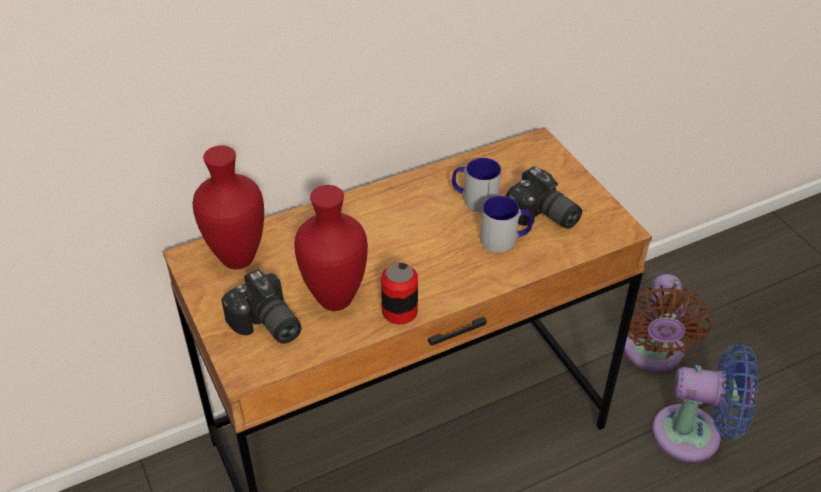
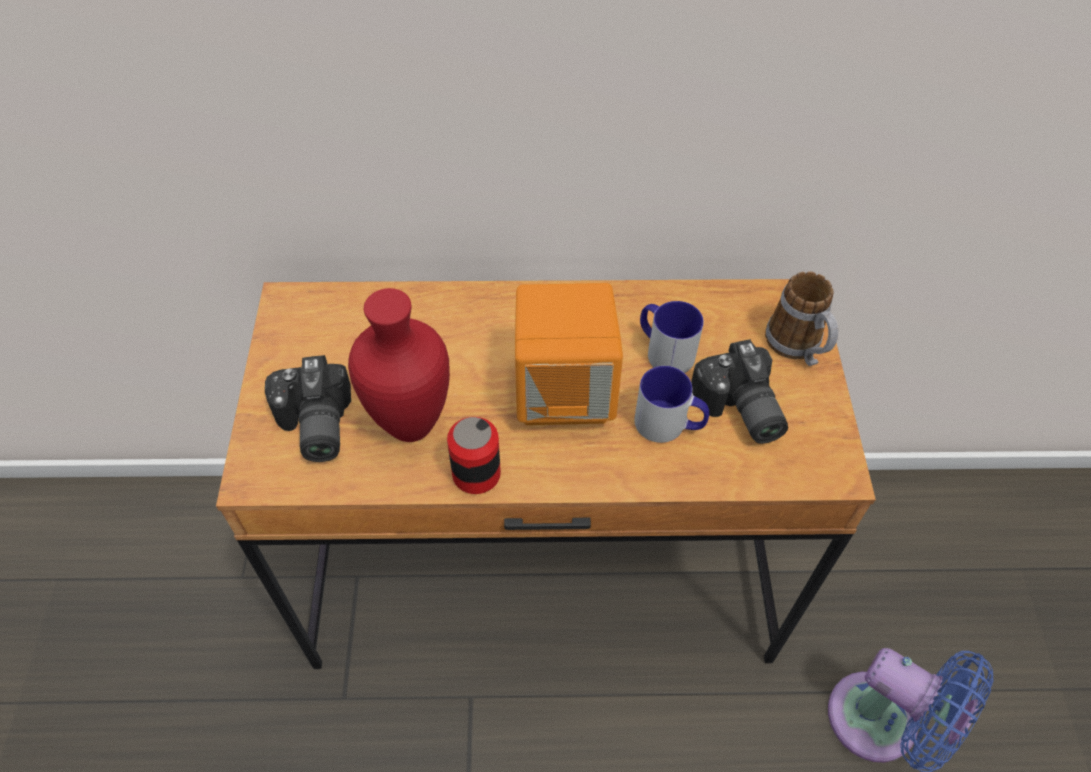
camera: 25 degrees right, 10 degrees up
(235, 260) = (333, 325): red vase -> none
(426, 245) = (564, 394): none -> orange speaker
(556, 170) = (797, 348): none -> mug
(652, 353) = (885, 594): brown fan -> none

